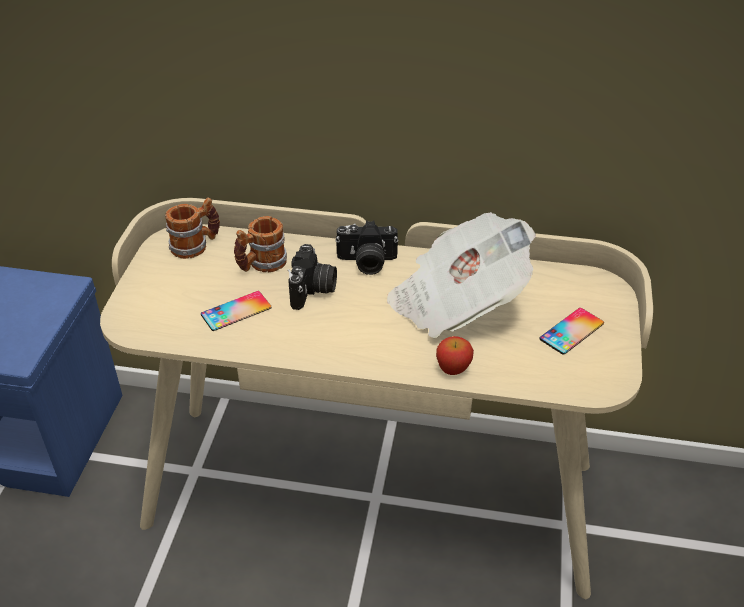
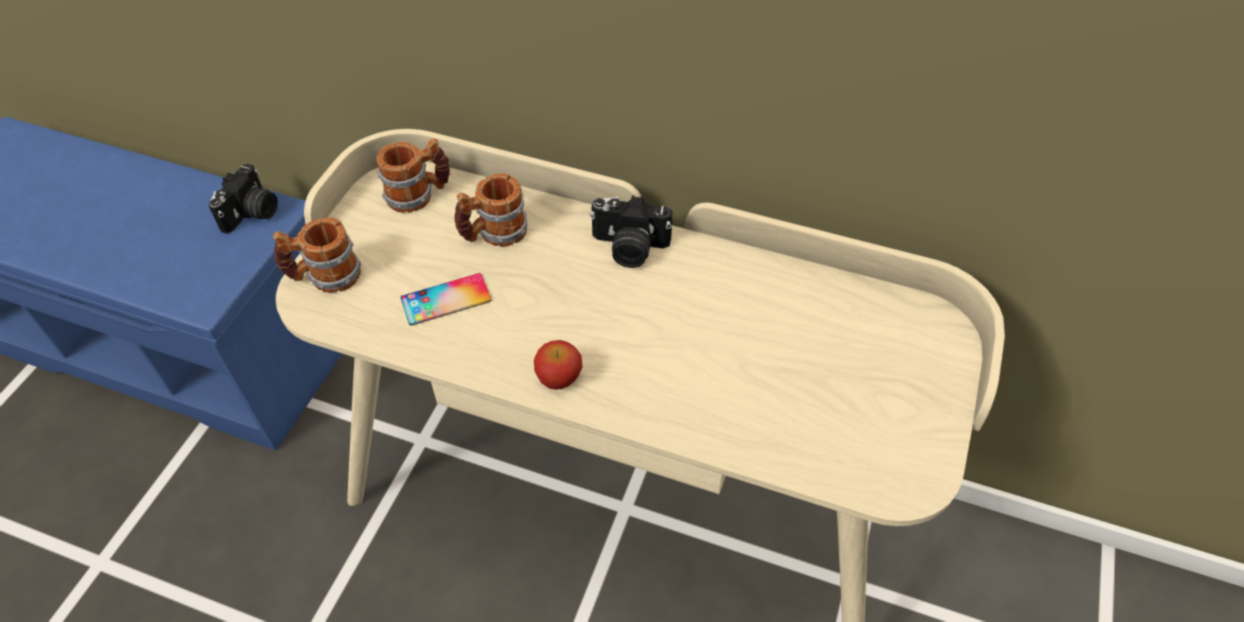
camera: 10 degrees right, 10 degrees up
(136, 307) = (324, 276): none -> mug
(313, 290) = (550, 281): camera -> camera (252, 213)
(453, 368) = (706, 427): apple -> apple (559, 378)
(457, 302) = (734, 324): newspaper -> none
(571, 331) = (879, 393): phone -> none

